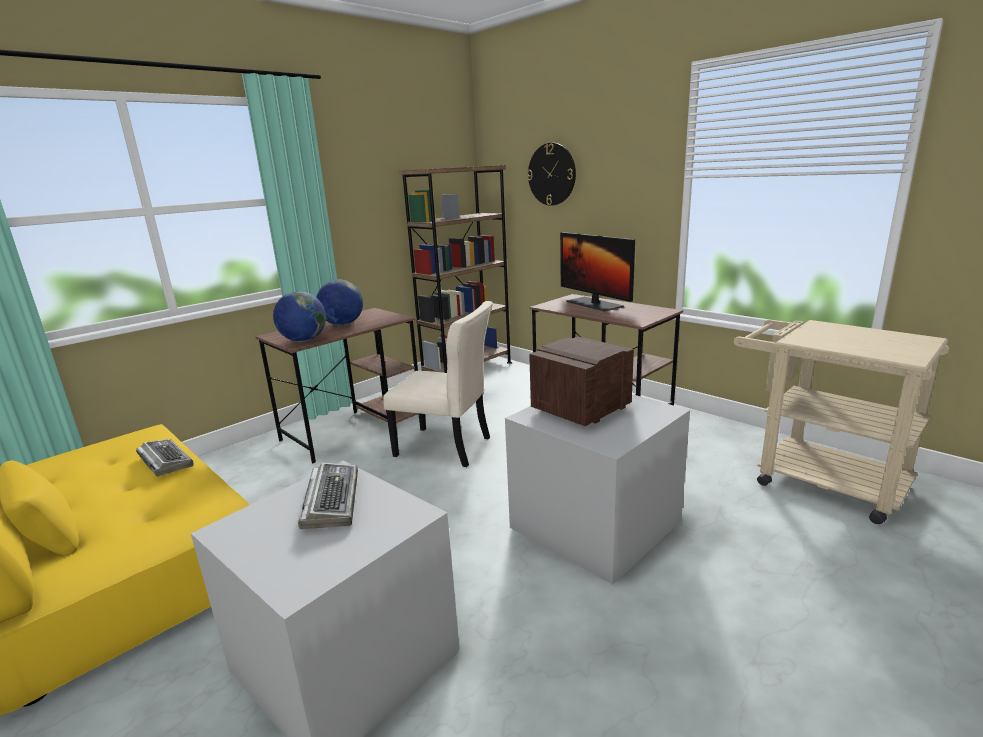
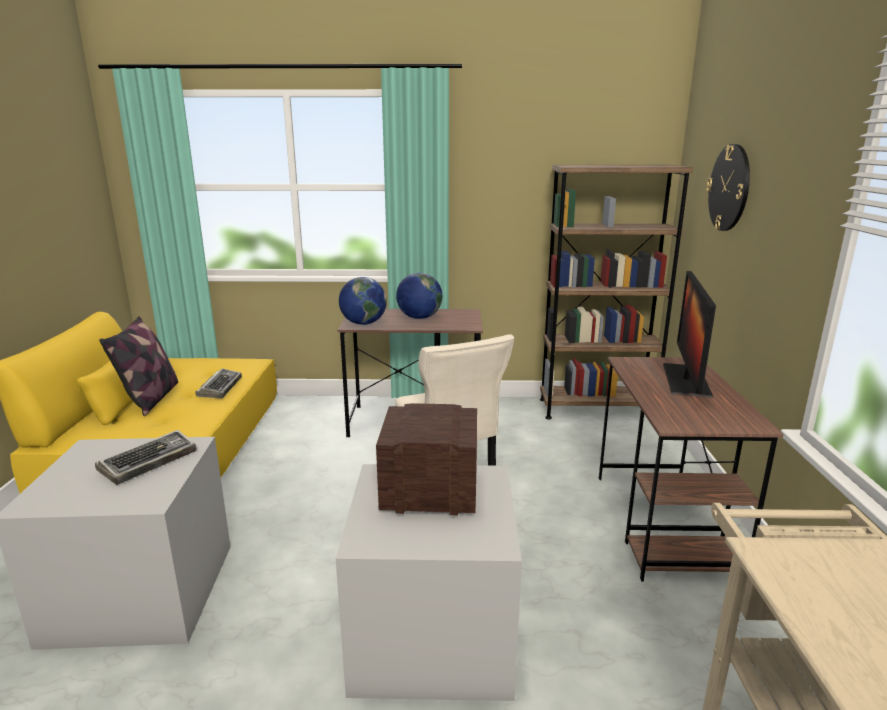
camera: 45 degrees right, 0 degrees up
(88, 506) = (151, 399): none -> pillow

